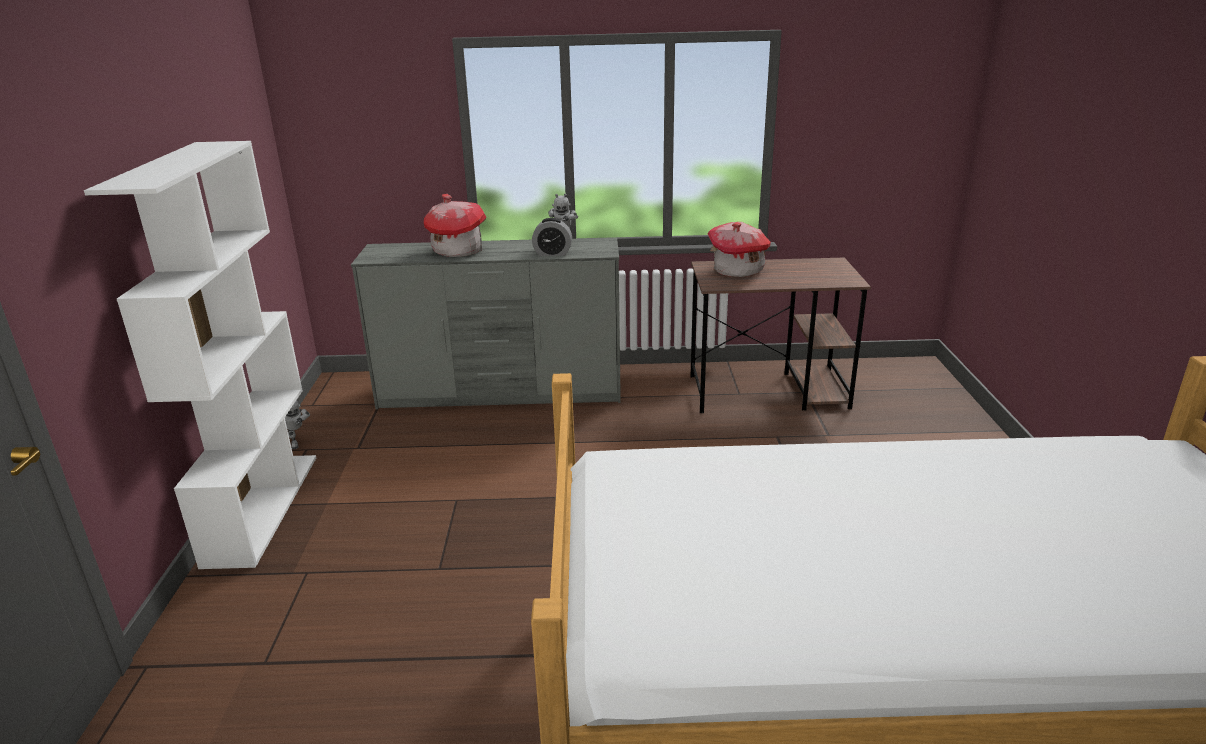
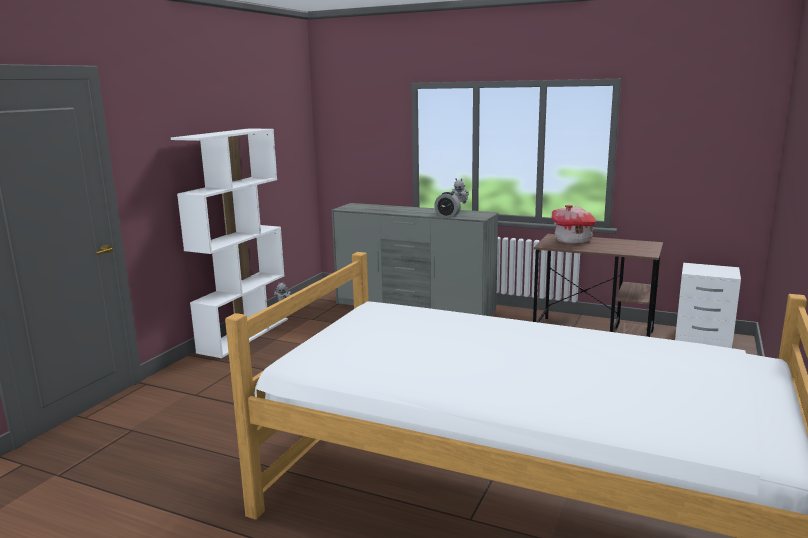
camera: 25 degrees right, 10 degrees down
(457, 250) = (395, 209): toy house -> none
(891, 371) = (704, 339): none -> white nightstand

